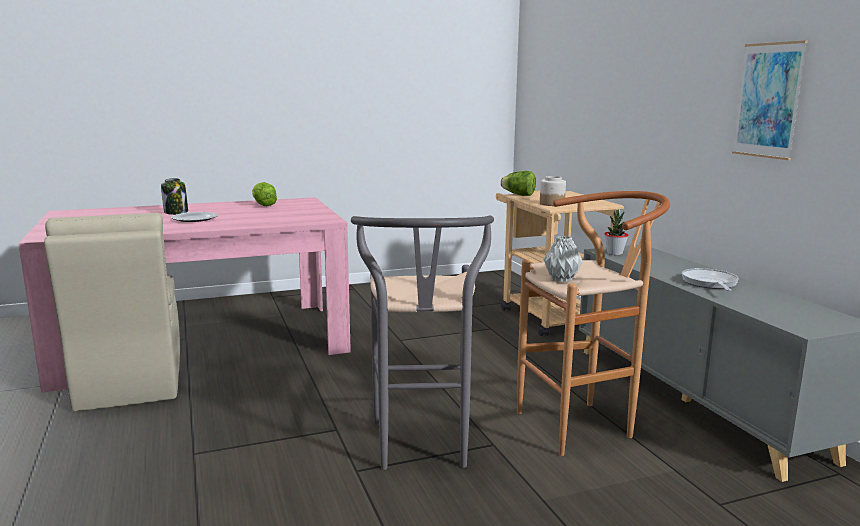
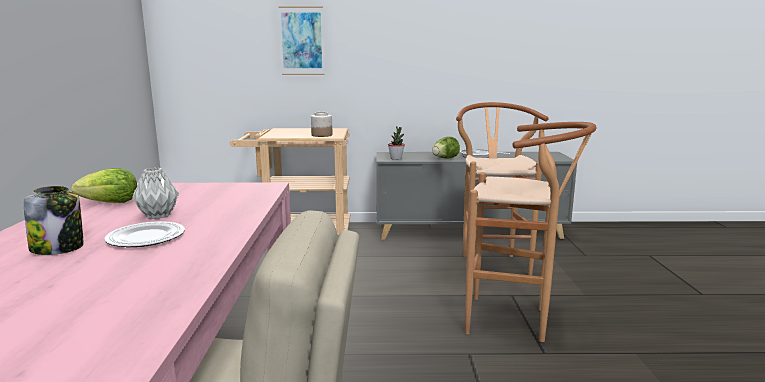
camera: 70 degrees left, 0 degrees up
(422, 450) = (516, 321): grey stool -> brown stool
(518, 195) = (270, 136): lettuce -> lettuce (445, 158)
(561, 279) = (502, 166): grey vase -> grey vase (157, 216)
(768, 100) = (470, 44): picture -> picture (302, 41)

